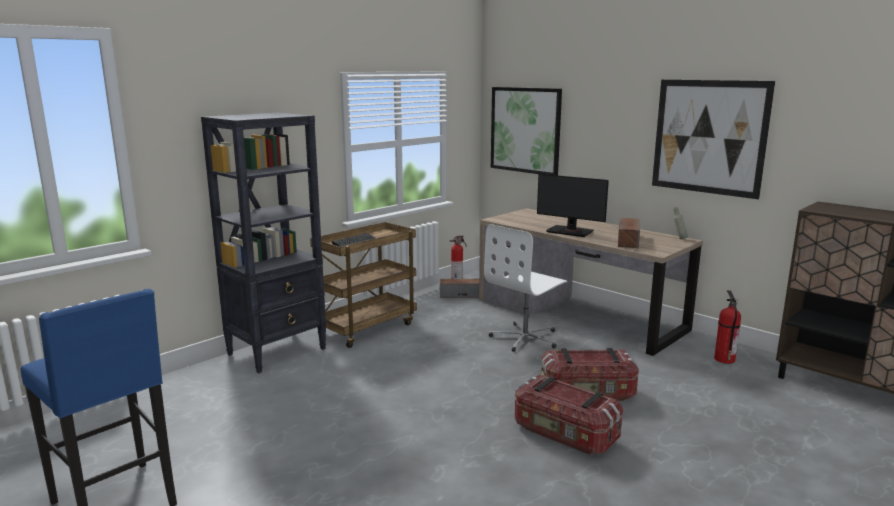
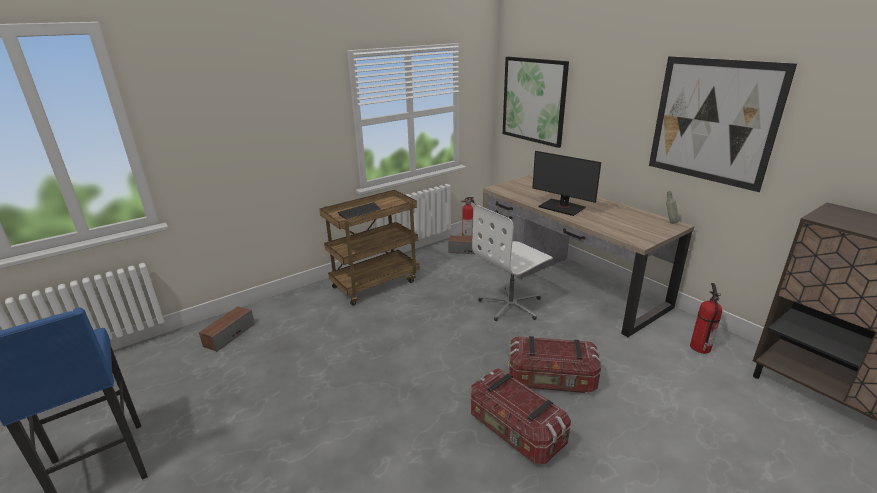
camera: 10 degrees right, 10 degrees up
(278, 351) = (293, 304): black bookcase -> none
(627, 241) = (615, 223): speaker -> speaker (229, 335)

